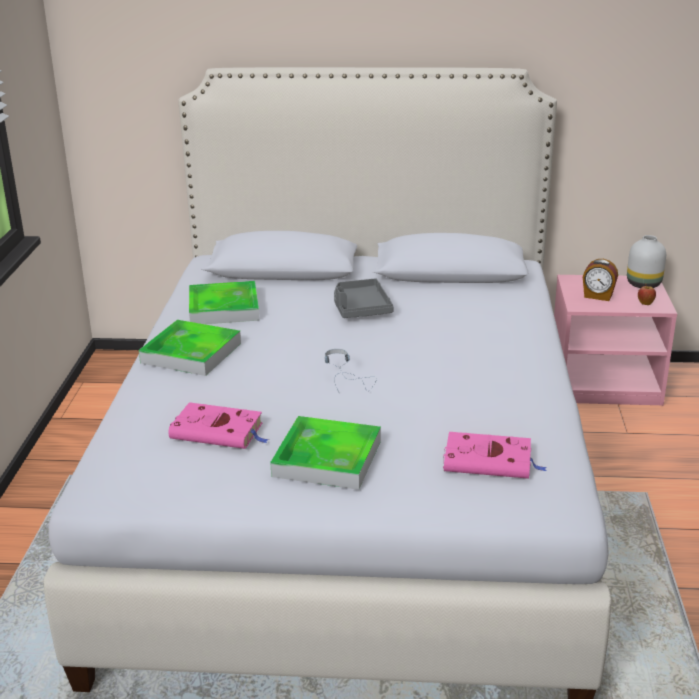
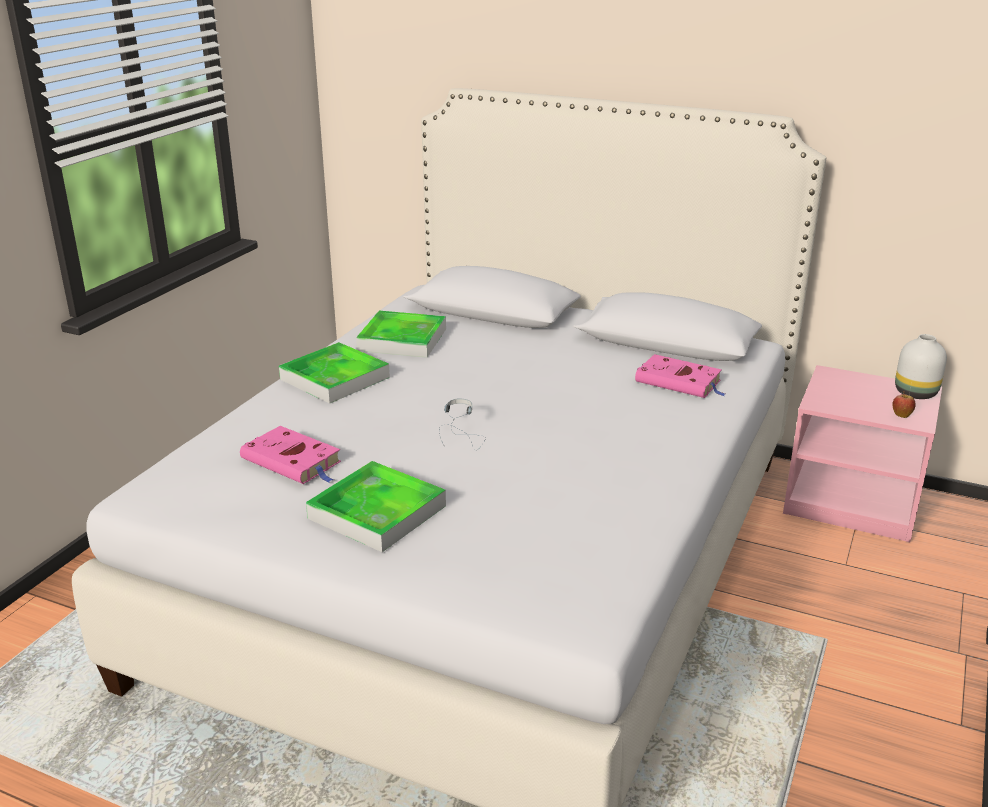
camera: 20 degrees right, 0 degrees up
(360, 308) = (539, 362): grey tray -> none
(490, 461) = (546, 554): pink book -> pink book (680, 382)
(598, 296) = (848, 397): alarm clock -> none

